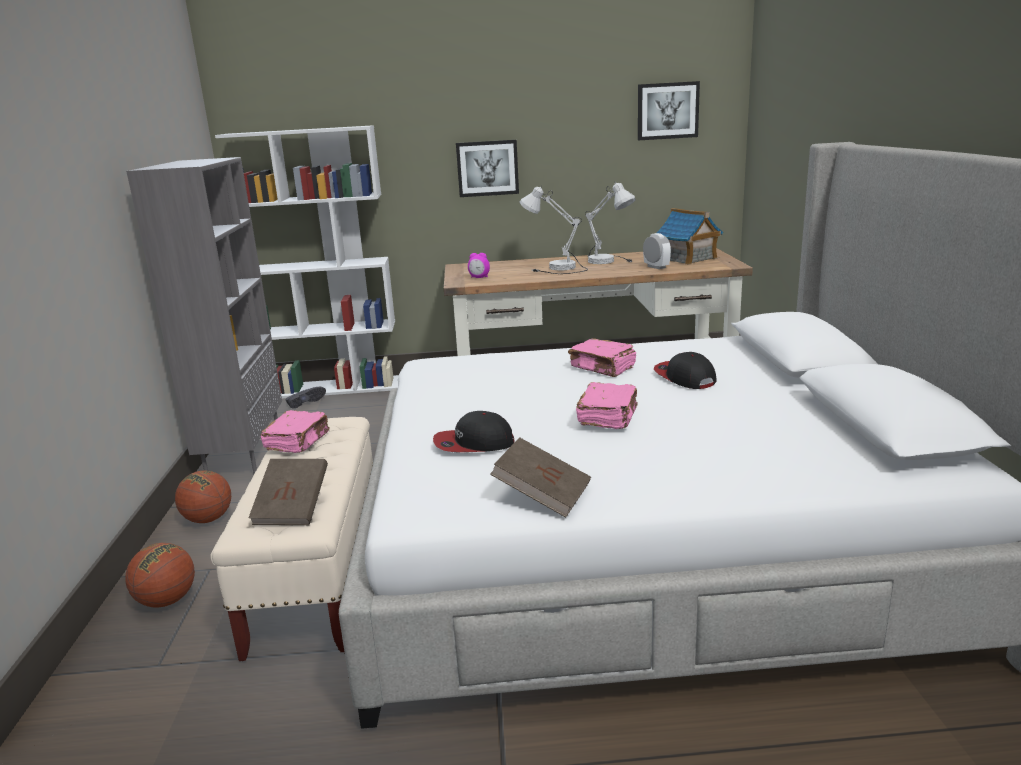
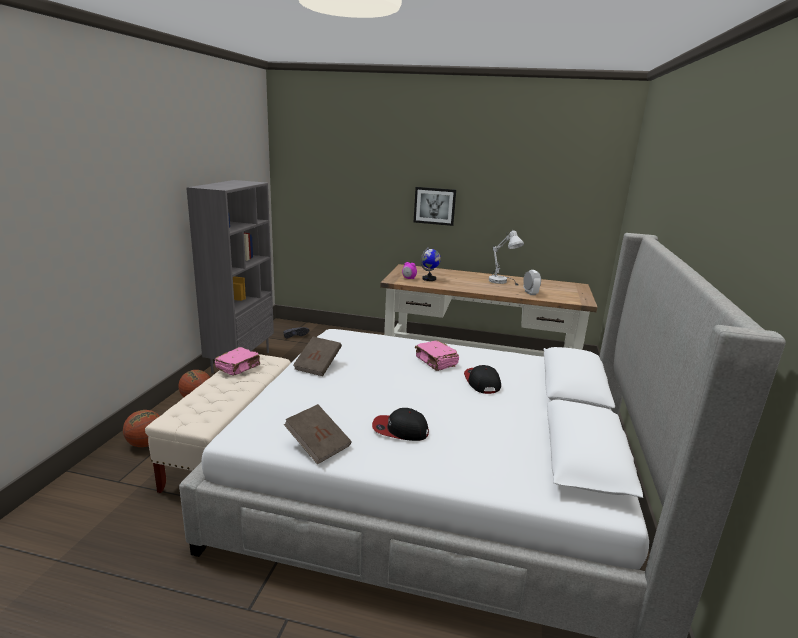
camera: 15 degrees right, 0 degrees up
(293, 509) = (202, 411): brown book -> brown book (318, 366)
(334, 388) = (318, 329): white bookcase -> none
(473, 444) = (311, 398): cap -> cap (400, 430)
(508, 273) = (429, 279): none -> globe
(555, 269) = (462, 282): white table lamp -> none
(608, 417) = (406, 400): pink book -> none
(667, 111) = (566, 184): picture -> none
(687, 259) = (558, 290): toy house -> none

